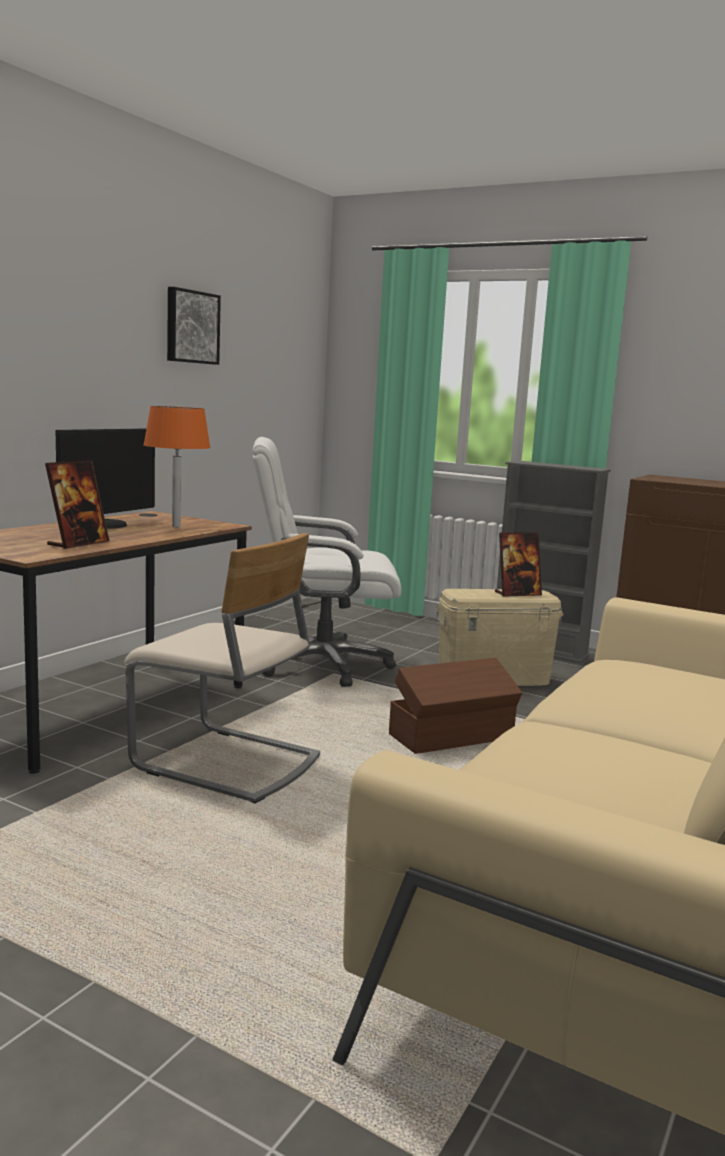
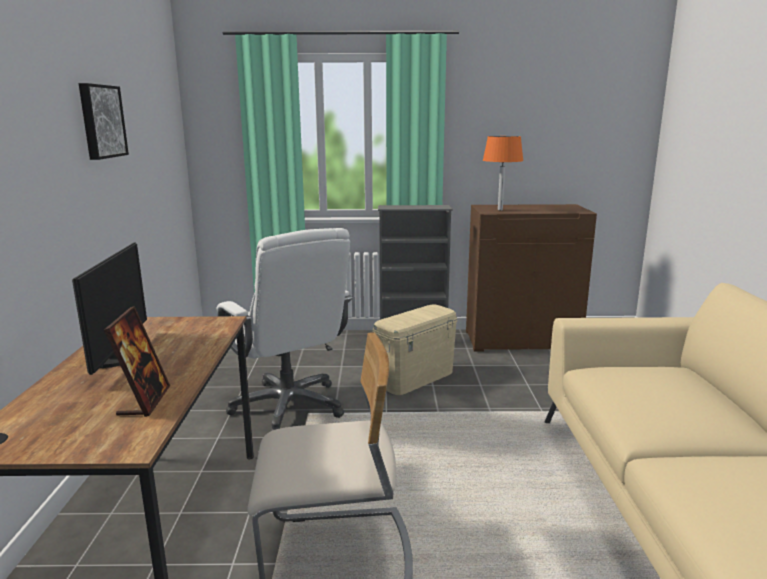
camera: 30 degrees left, 5 degrees up
(176, 526) = (187, 337): orange table lamp -> orange table lamp (500, 210)
(321, 665) = (289, 406): white office chair -> white office chair turned 90 degrees counterclockwise
(453, 737) = (456, 448): brown storage box -> none
(517, 594) = (426, 313): picture frame -> none

